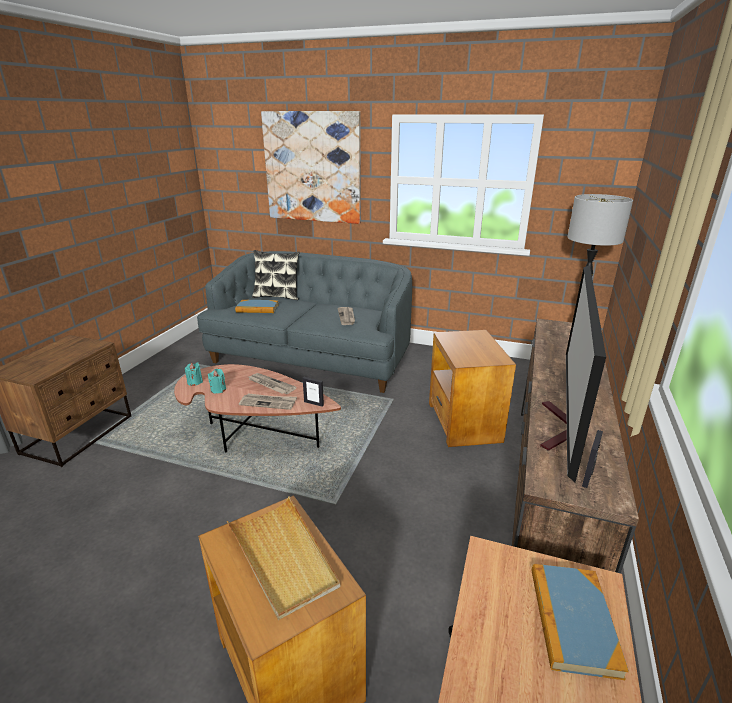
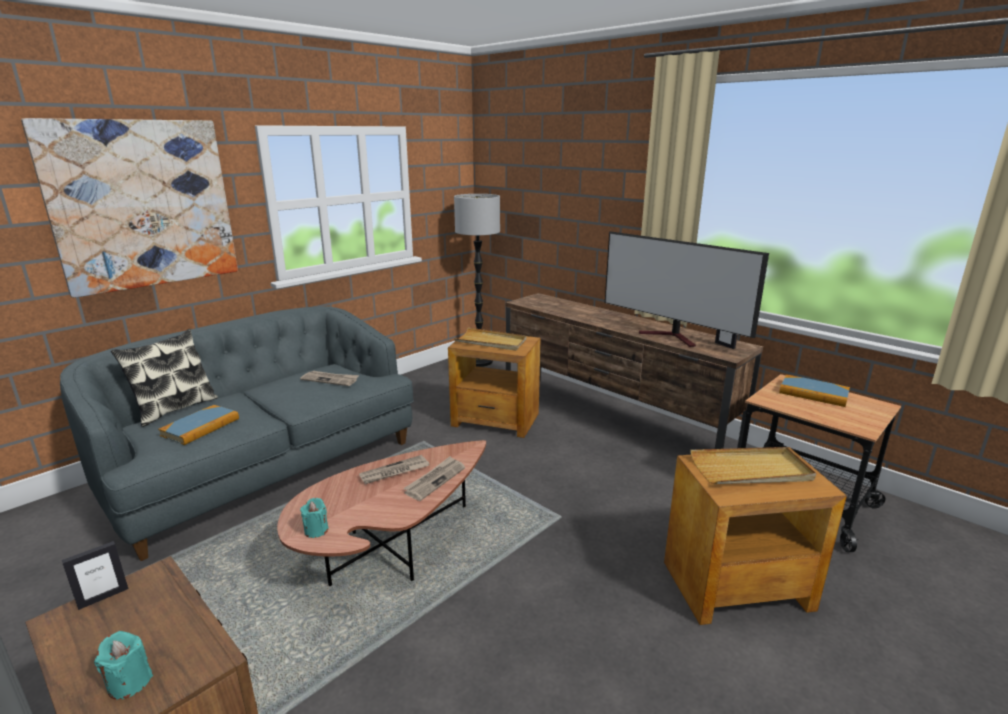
camera: 65 degrees left, 5 degrees down
(218, 389) = (362, 512): turquoise candle -> turquoise candle (129, 682)
(314, 403) = (464, 453): picture frame -> picture frame (103, 597)
(469, 345) = (491, 342): none -> beige tray

